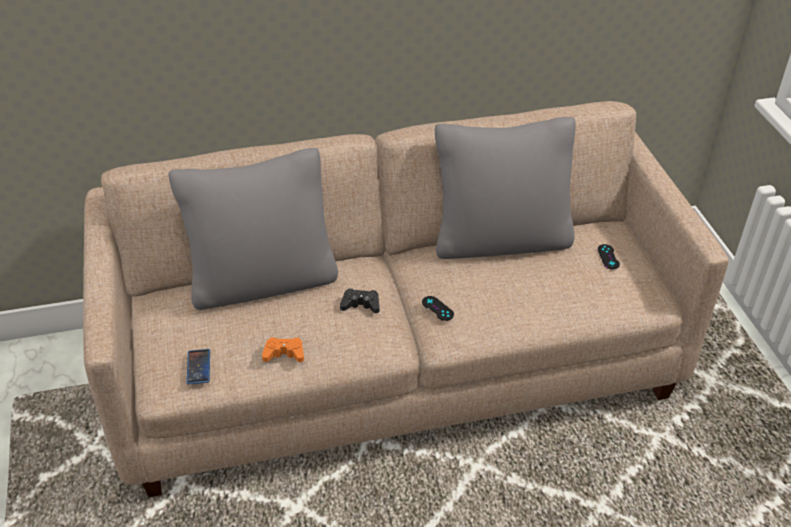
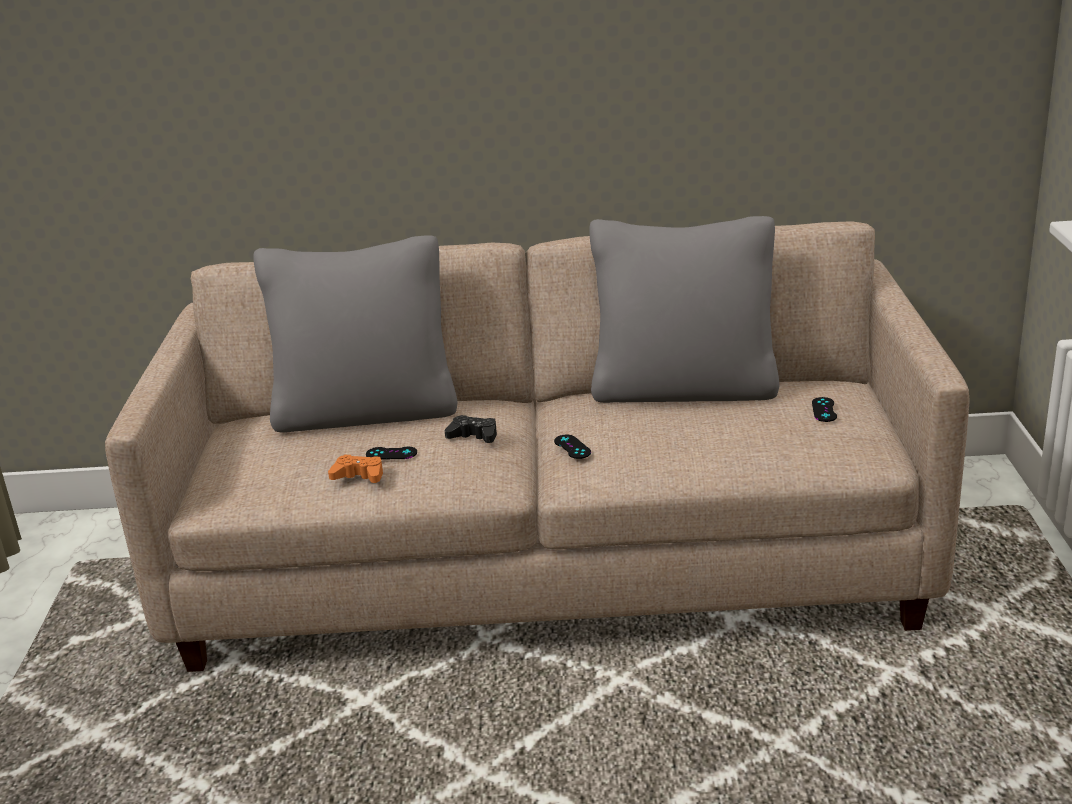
camera: 15 degrees right, 15 degrees down
(198, 367) = (253, 484): phone -> none
(302, 329) = (391, 453): none -> black game controller

